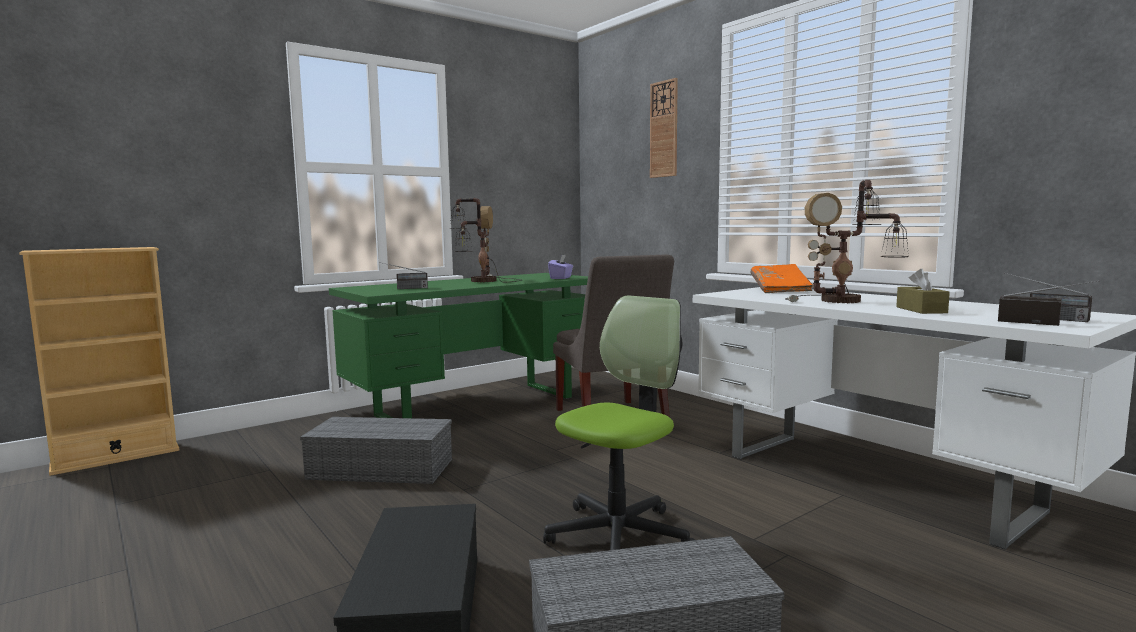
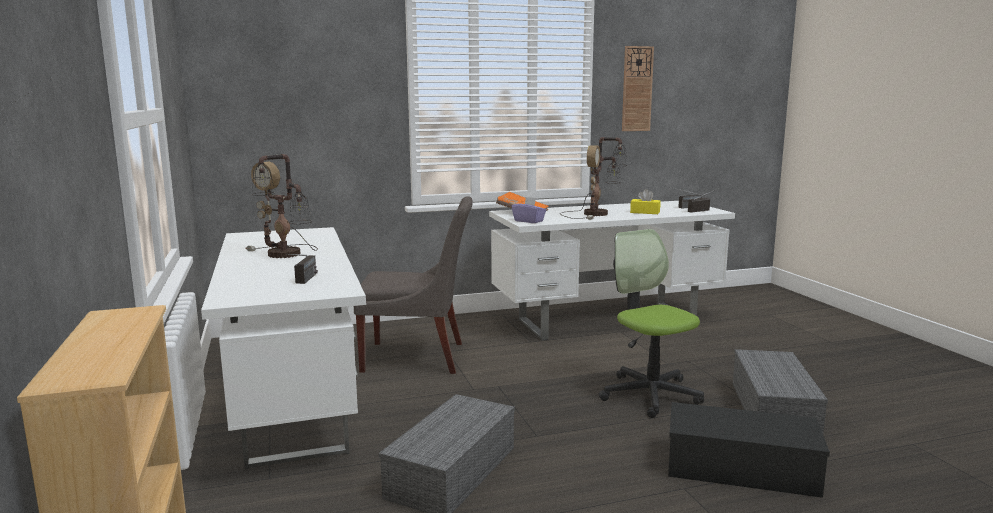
camera: 70 degrees left, 5 degrees up
(477, 406) = (292, 406): green desk -> white desk
(561, 278) = (313, 235): purple tissue box -> purple tissue box (529, 221)
(664, 129) = (335, 68): wall clock -> wall clock (637, 89)
(921, 310) = (645, 212): brown tissue box -> yellow tissue box

